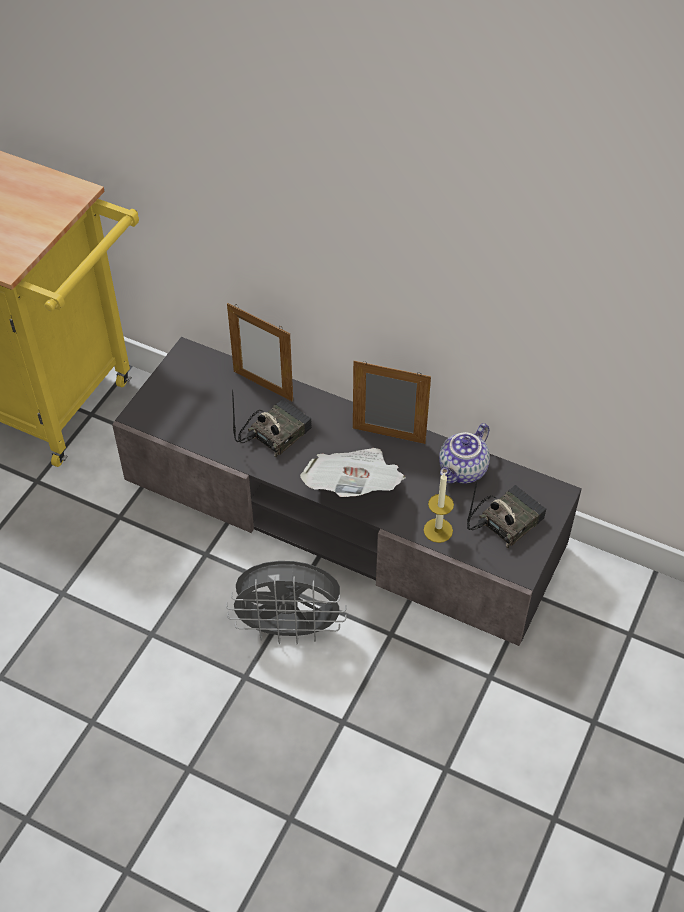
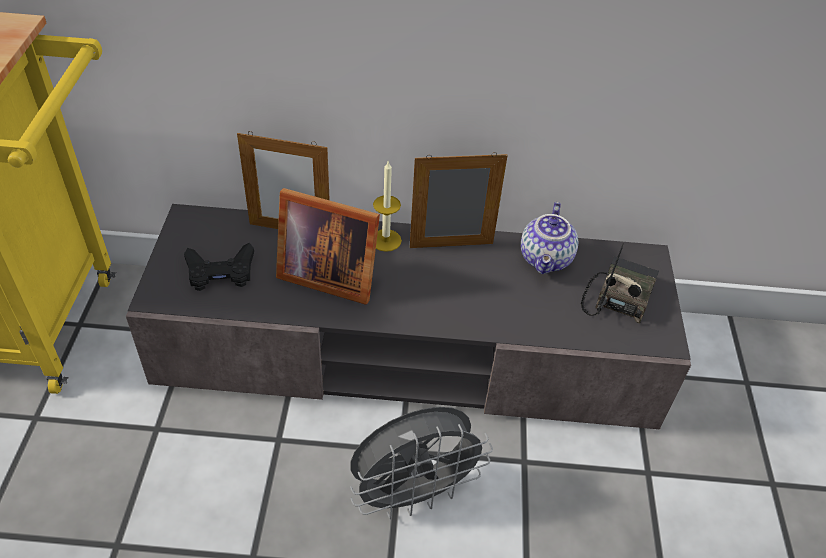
camera: 25 degrees left, 5 degrees down
(194, 407) = (220, 272): none -> black game controller
(274, 432) = (326, 274): radio -> picture frame
(354, 488) = (445, 308): newspaper -> none
(438, 530) = (558, 326): candle -> candle (385, 240)

